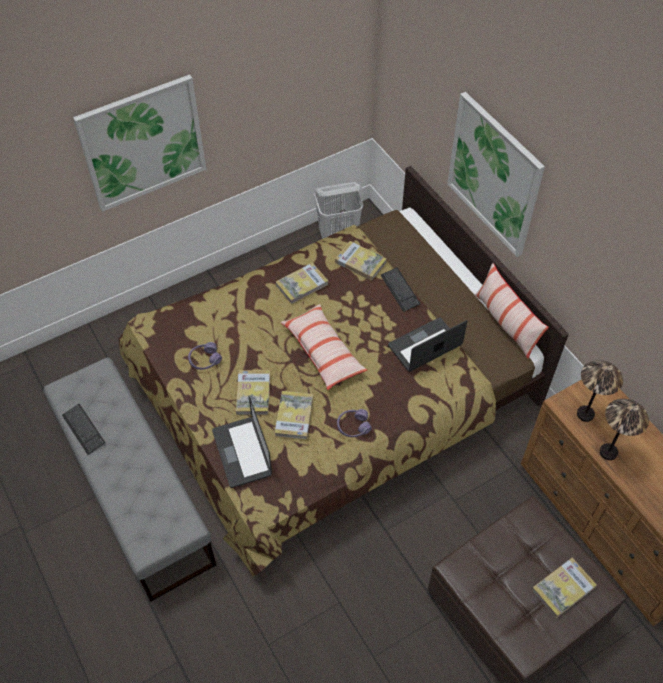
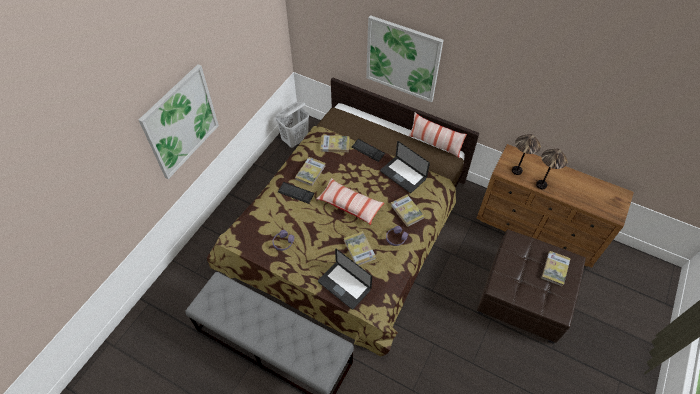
camera: 30 degrees left, 0 degrees up
(84, 429) = (232, 323): keyboard -> keyboard (296, 193)
(253, 394) = (326, 248): book -> book (407, 211)
(425, 346) = (403, 175): laptop -> laptop turned 75 degrees counterclockwise

